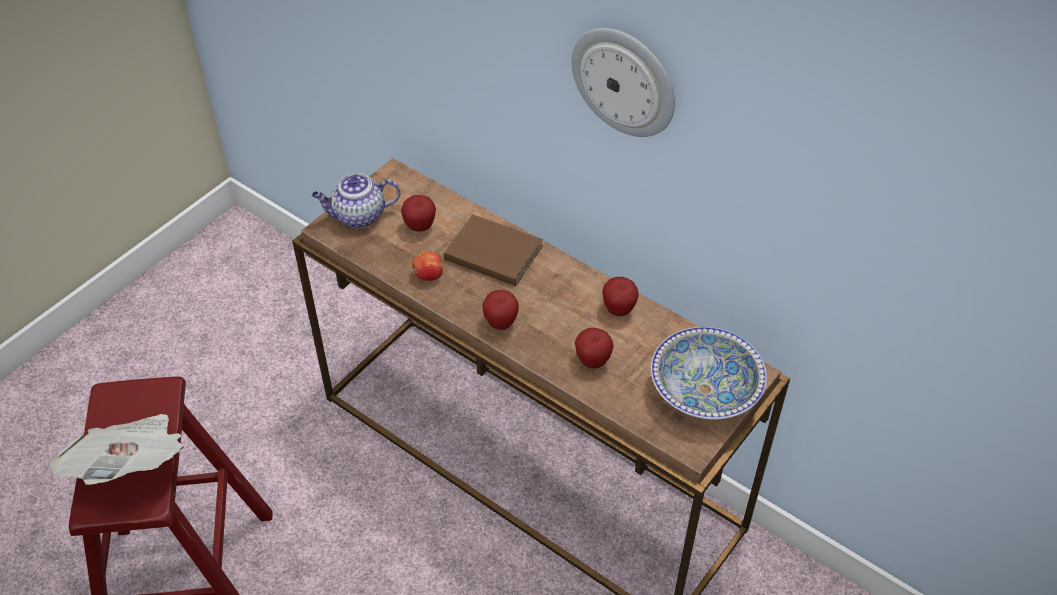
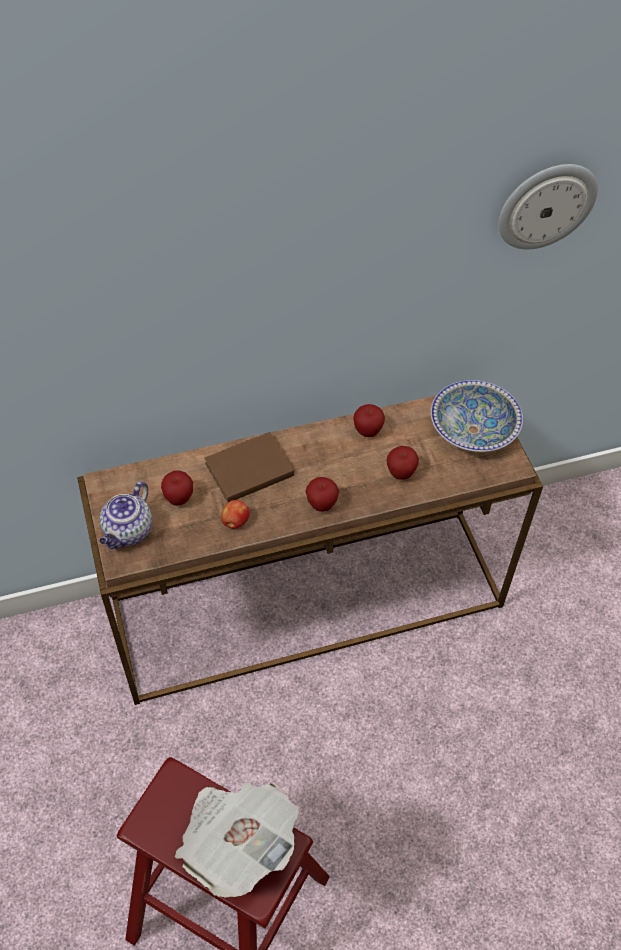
camera: 55 degrees left, 5 degrees up
(624, 81) = (322, 261): wall clock -> wall clock (546, 205)

